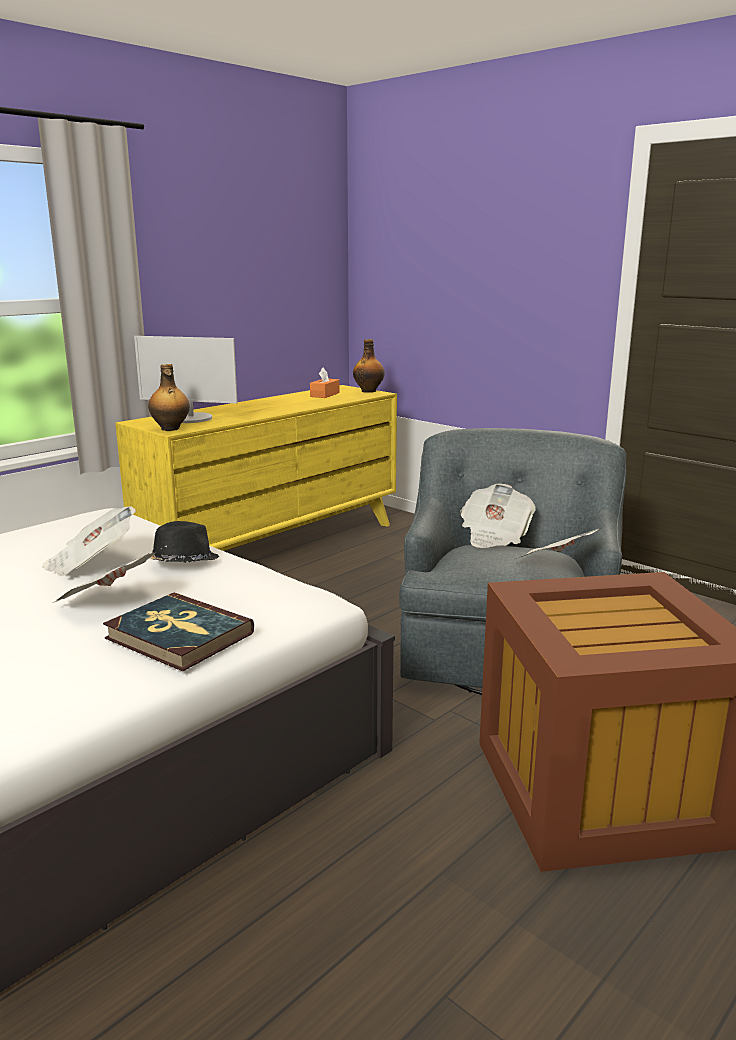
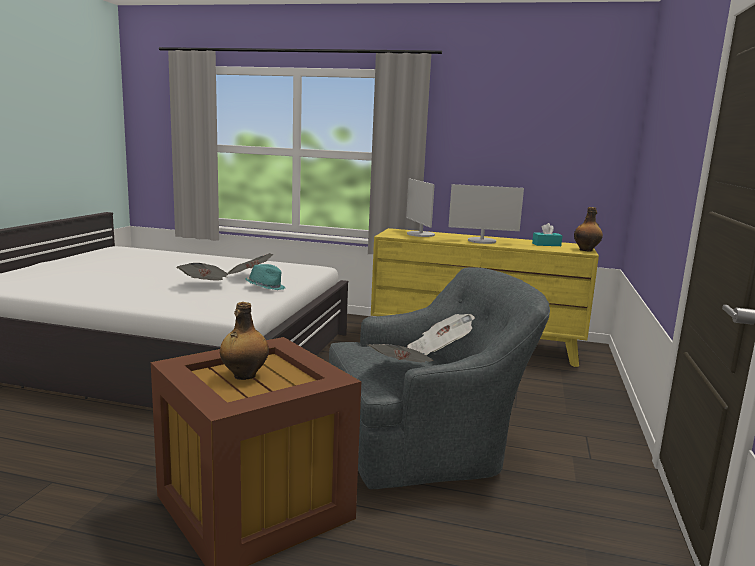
camera: 60 degrees right, 5 degrees down
(170, 429) = (390, 234): bottle -> bottle (244, 376)
(178, 636) = (173, 299): book -> none
(183, 563) = (265, 287): black hat -> turquoise hat
(273, 407) = (482, 241): none -> monitor
(324, 395) = (546, 244): orange tissue box -> turquoise tissue box

